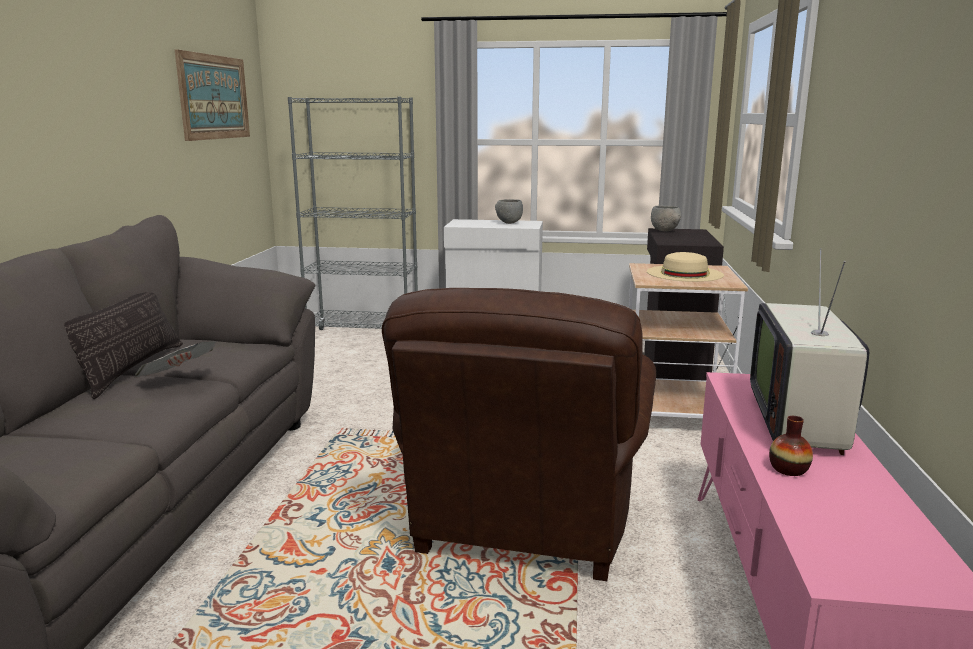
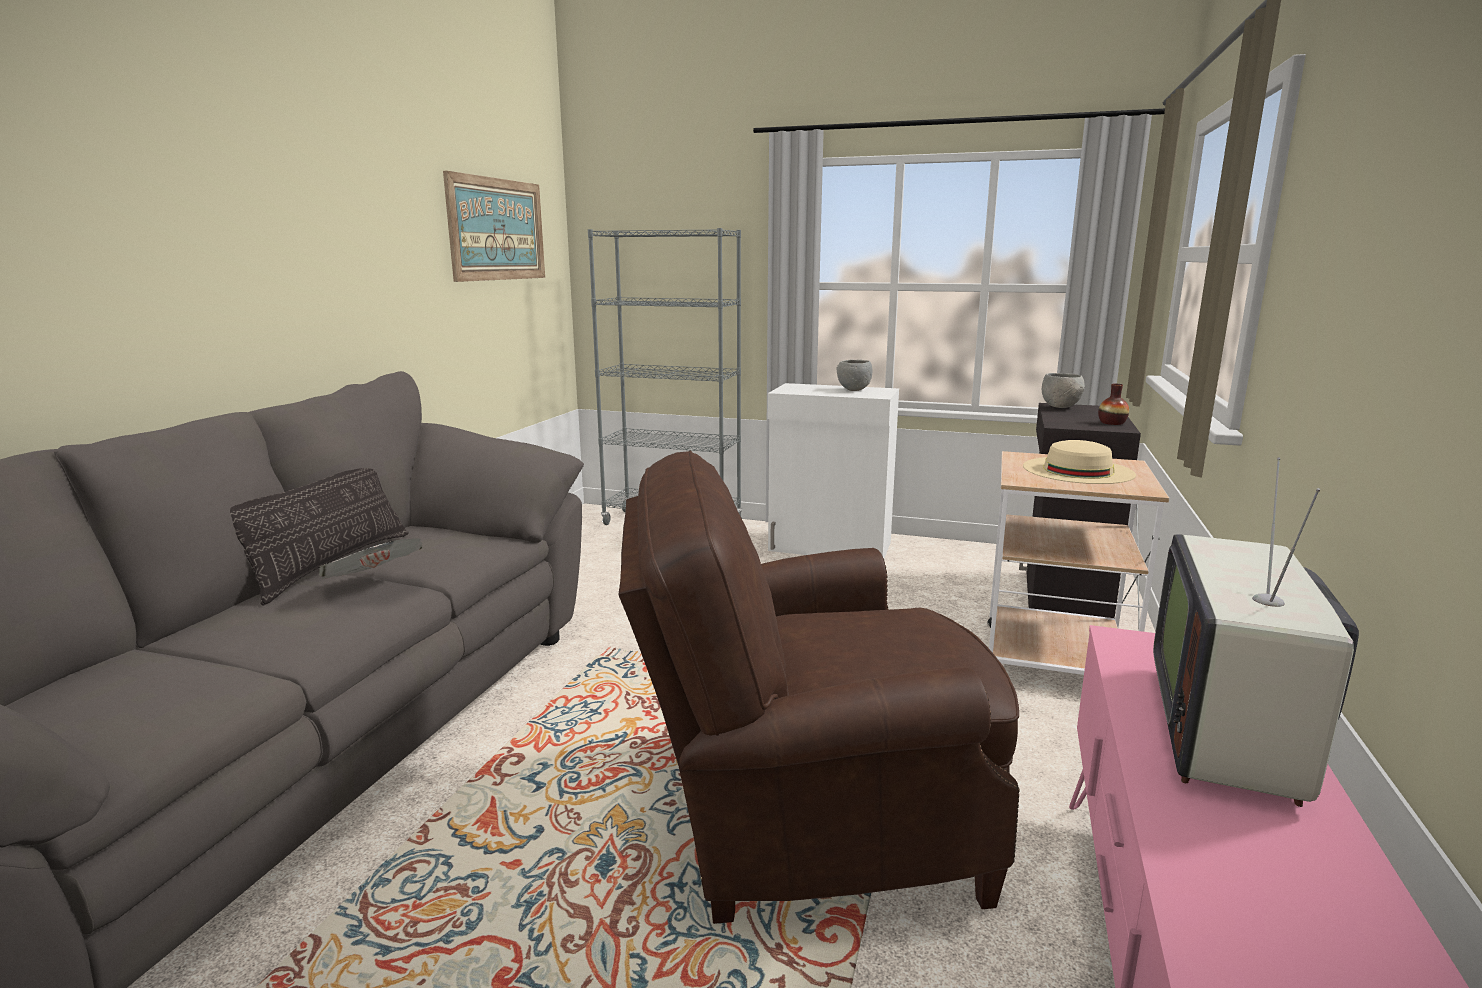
camera: 10 degrees right, 0 degrees up
(523, 523) = (806, 818): brown armchair -> brown armchair turned 60 degrees clockwise
(788, 469) = (1198, 828): vase -> vase (1112, 423)

